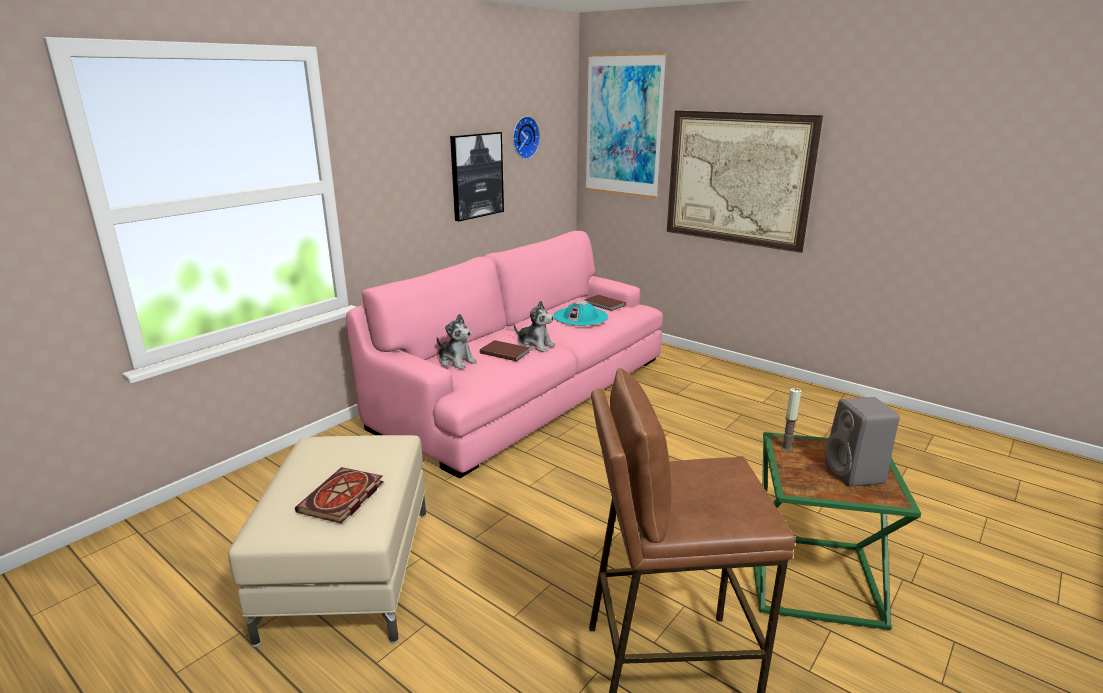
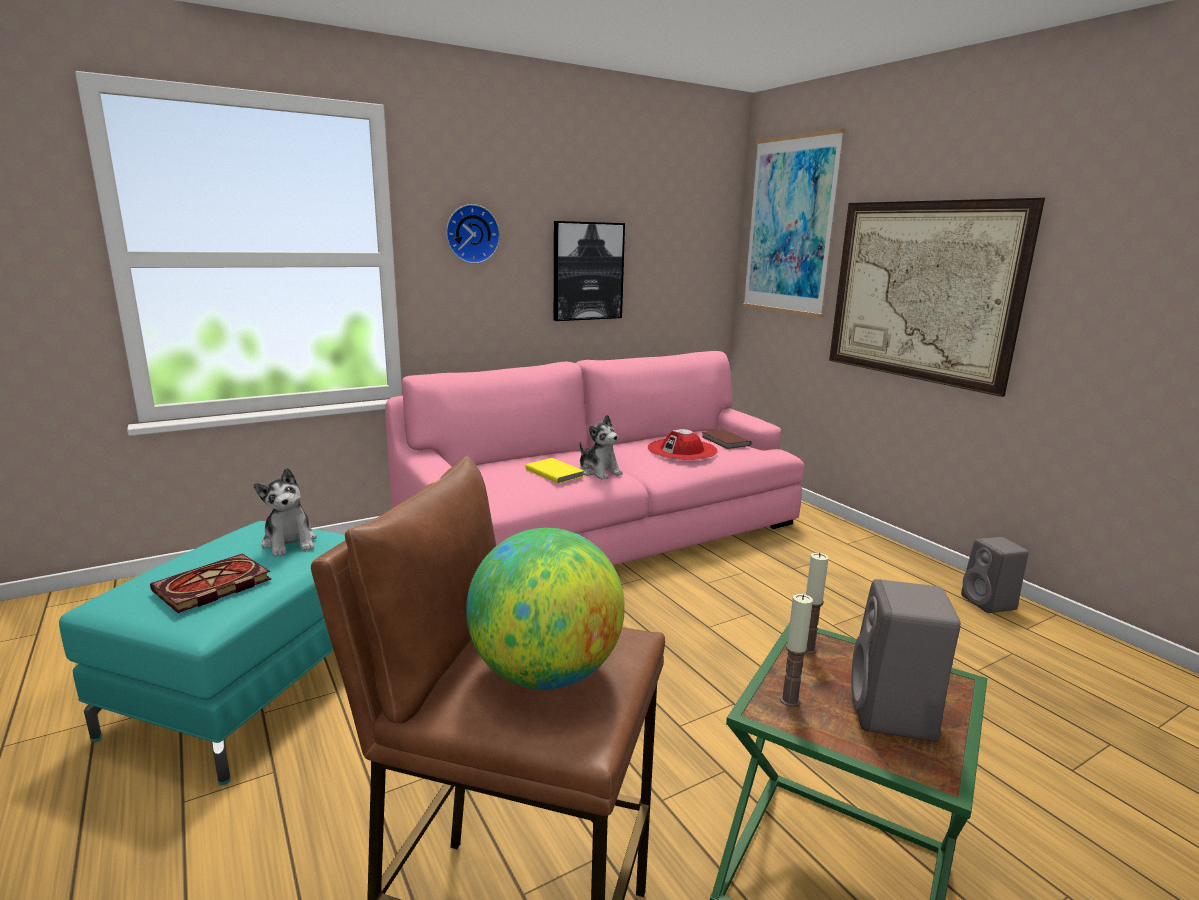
camera: 20 degrees right, 5 degrees down
(351, 572) = (253, 687): beige ottoman -> turquoise ottoman
(456, 361) = (492, 473): plush toy -> plush toy (290, 542)
(505, 352) = (555, 472): brown book -> yellow book
(524, 137) = (659, 234): wall clock -> wall clock (471, 234)
(580, 317) = (682, 450): turquoise hat -> red hat
(713, 494) = (546, 673): none -> globe
(801, 480) = (790, 700): none -> candle
(806, 394) = (989, 603): none -> grey speaker

